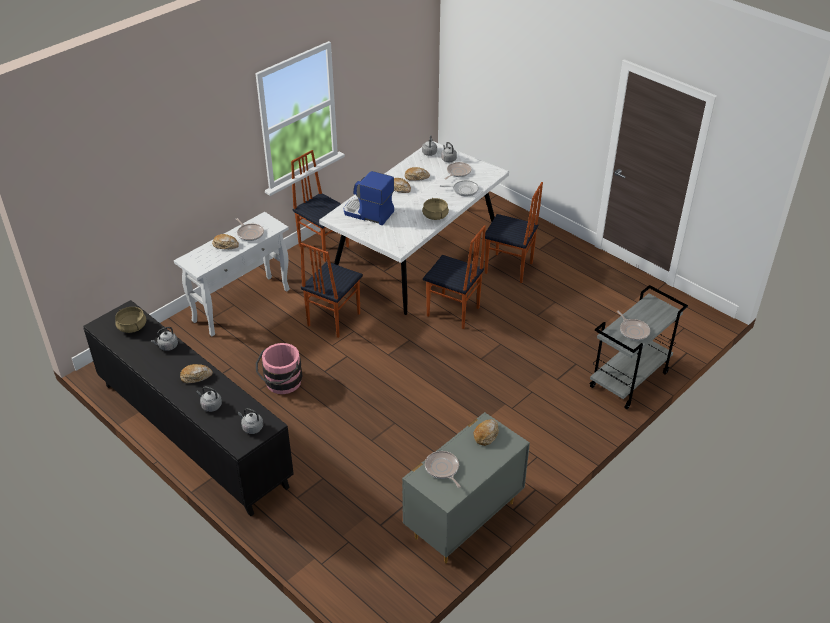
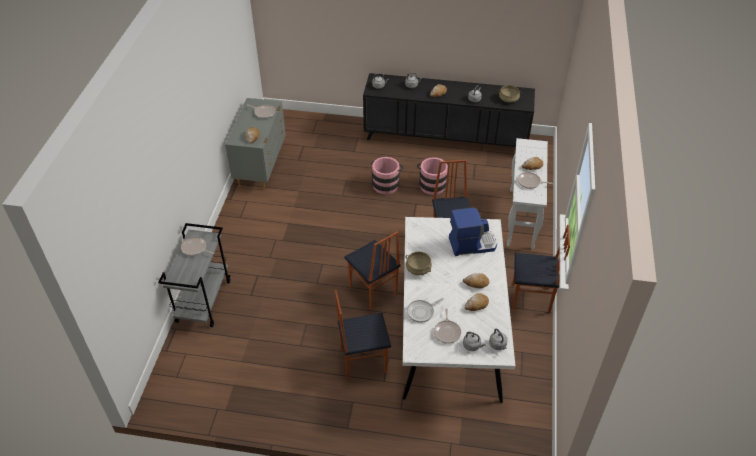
camera: 145 degrees right, 5 degrees up
(330, 411) = (386, 183): none -> pink bucket
(453, 312) = (372, 291): chair -> chair turned 120 degrees counterclockwise

